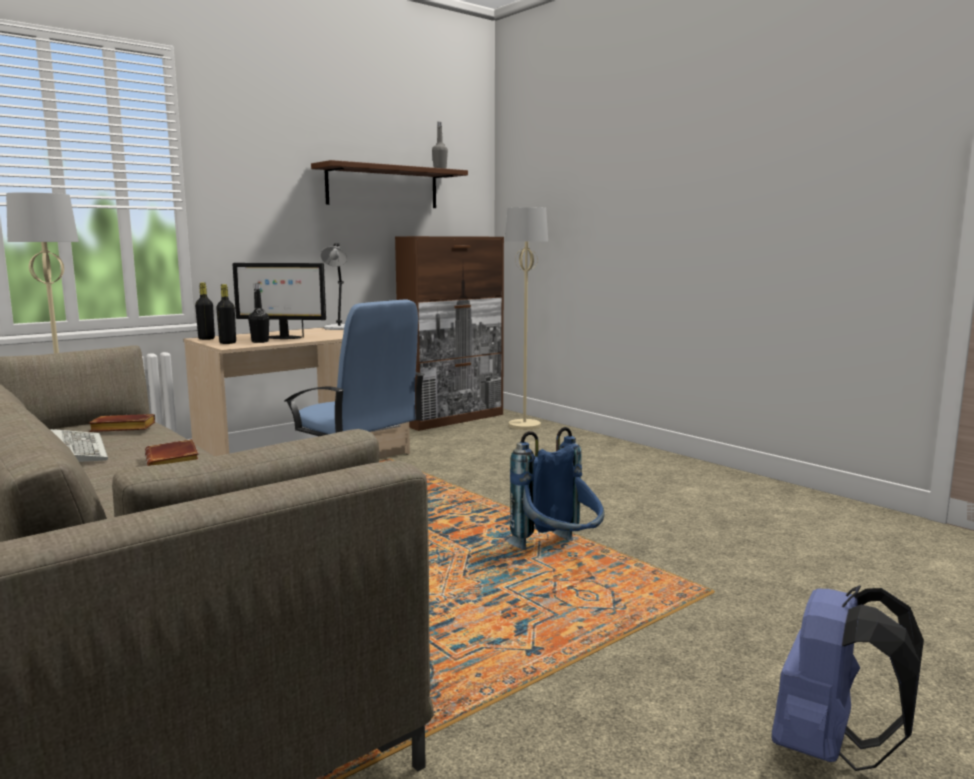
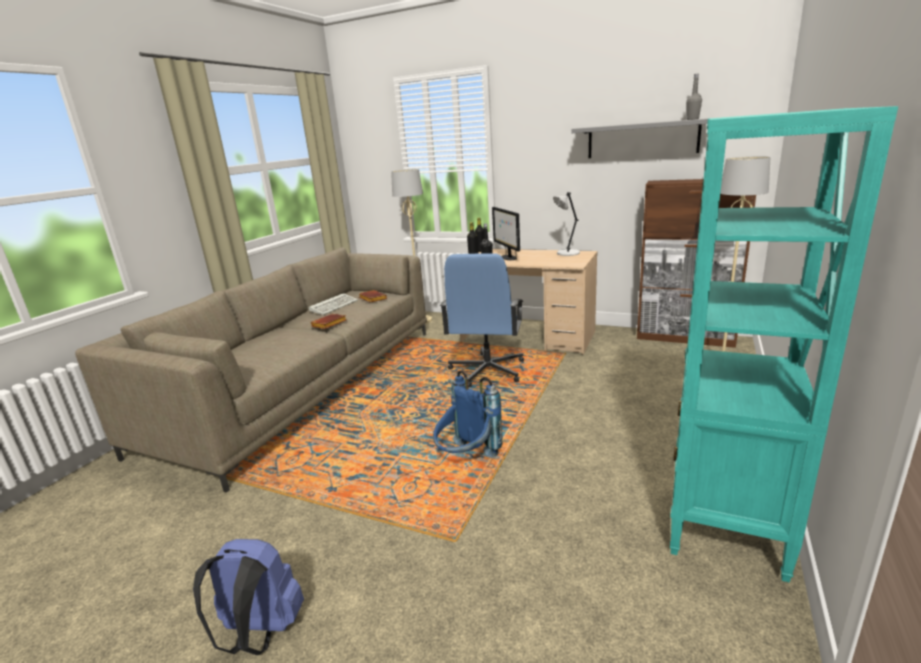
camera: 65 degrees right, 10 degrees up
(383, 187) = (642, 139): brown shelf -> grey shelf
(753, 491) = (724, 522): none -> turquoise bookcase

